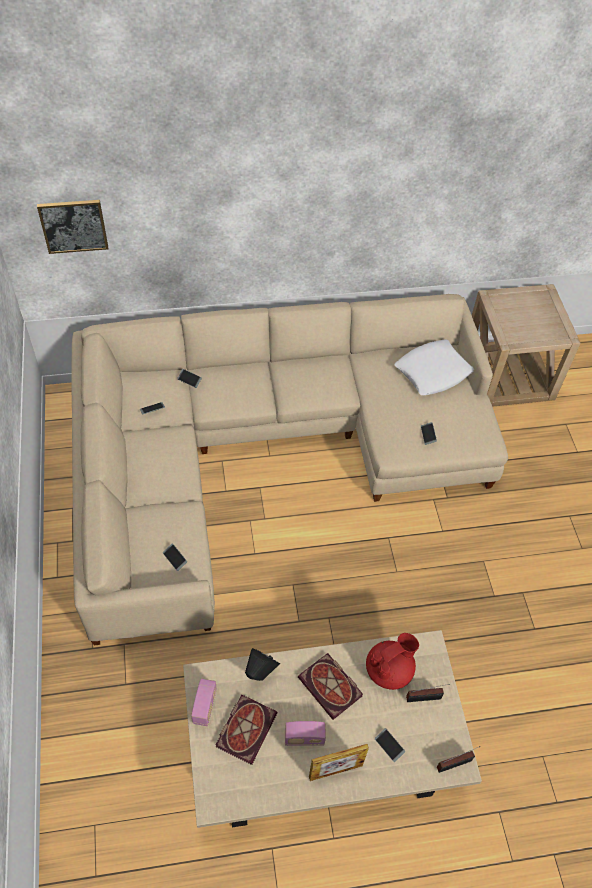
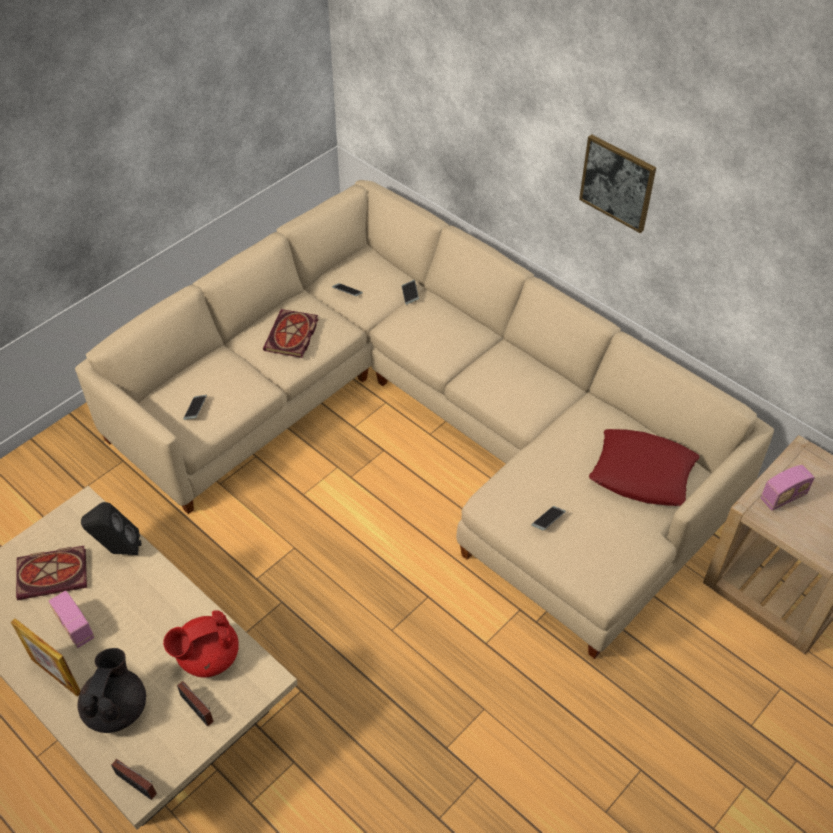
camera: 55 degrees right, 5 degrees down
(73, 225) = (388, 57): picture -> picture (617, 183)
(205, 706) = (55, 528): radio -> radio (783, 497)
(332, 687) = (149, 617): book -> book (292, 336)
(389, 670) = (207, 657): red teapot -> red teapot turned 135 degrees clockwise
(389, 746) = (116, 708): phone -> black teapot
(433, 372) = (642, 473): white pillow -> red pillow

